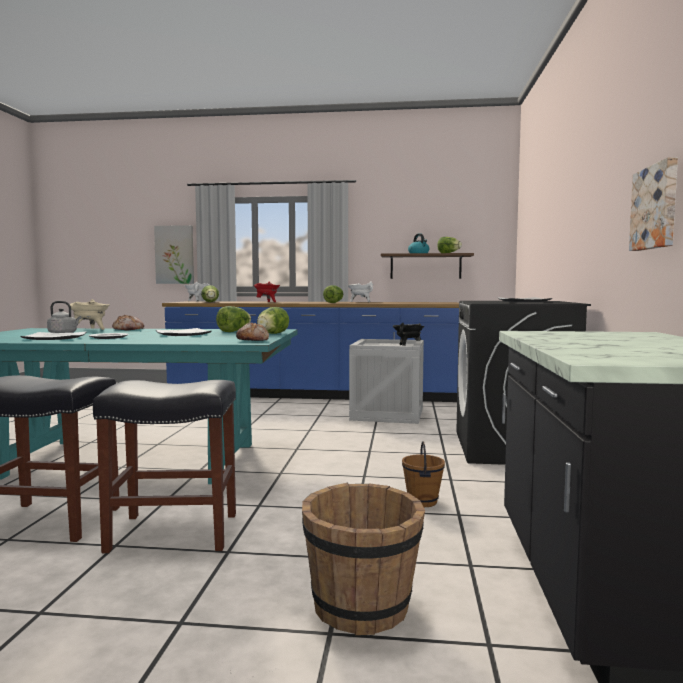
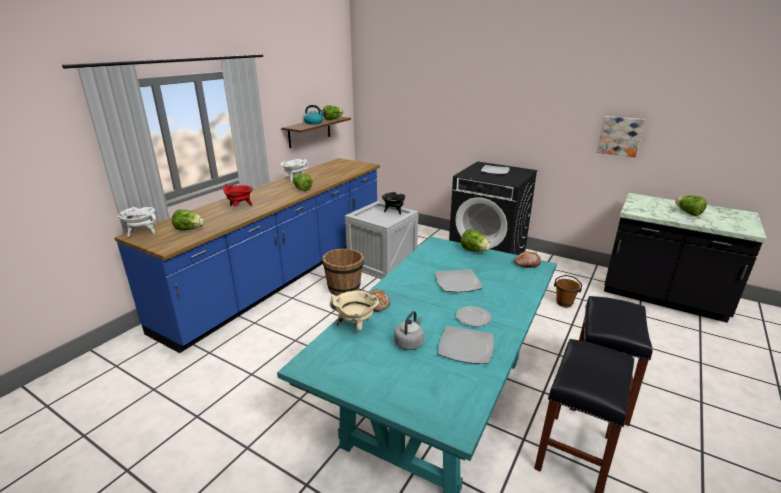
camera: 65 degrees left, 20 degrees up
(174, 255) = (55, 177): picture -> none
(234, 331) = (439, 260): lettuce -> lettuce (688, 213)
(362, 607) = (679, 350): brown bucket -> brown bucket (344, 288)

